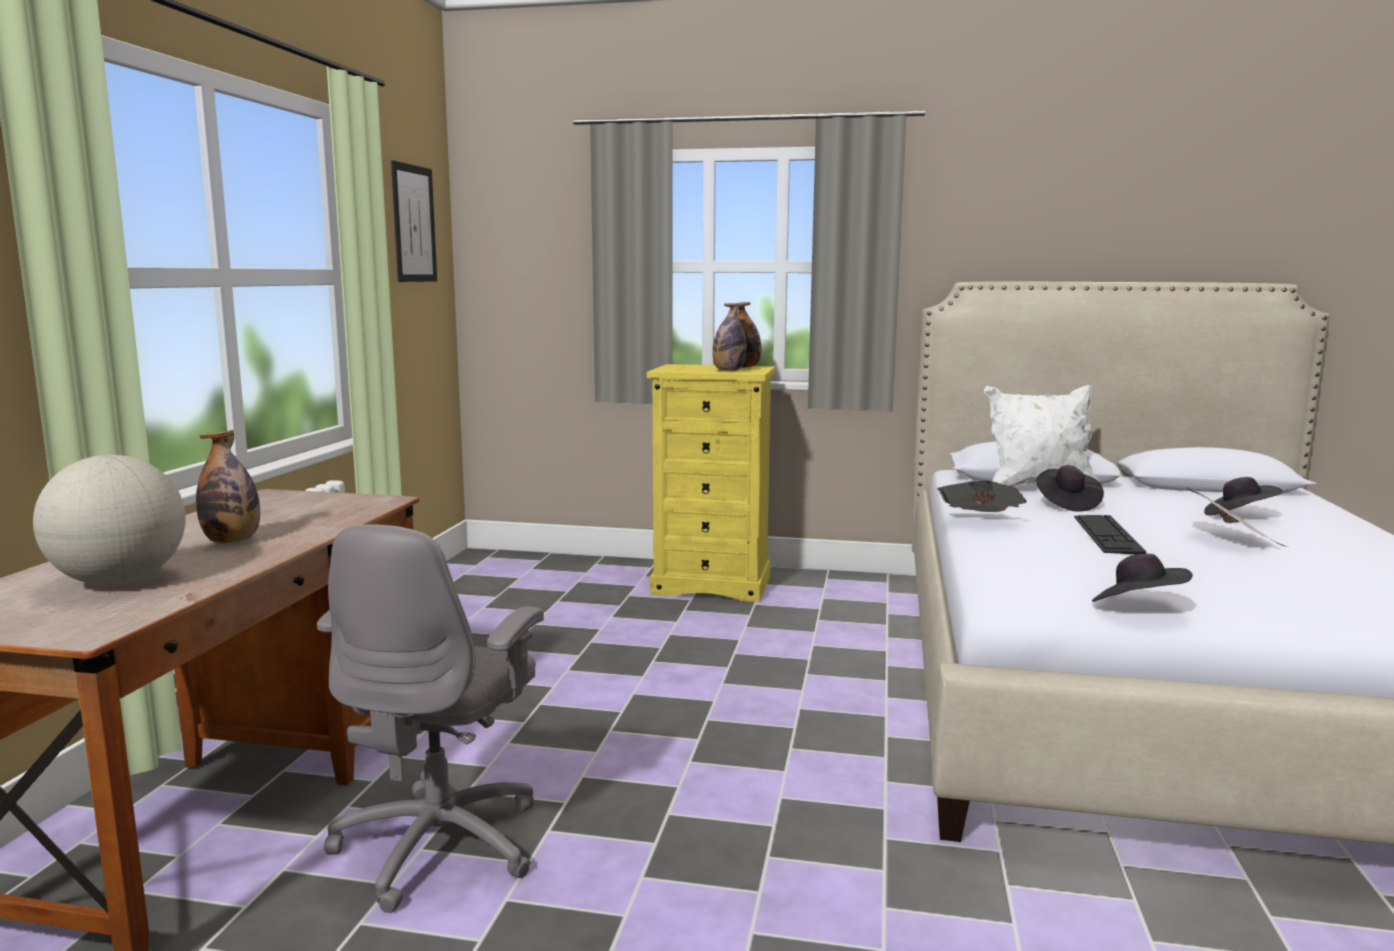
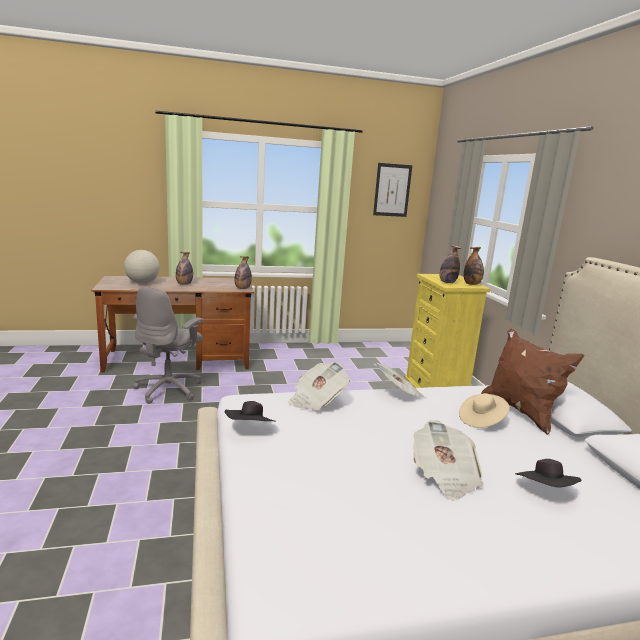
camera: 65 degrees right, 5 degrees up
(376, 500) = (242, 288): none -> bottle
(442, 844) = (169, 389): grey office chair -> grey office chair turned 60 degrees counterclockwise
(1019, 557) = (316, 400): none -> newspaper
(1038, 488) = (520, 412): white pillow -> brown pillow
(1067, 504) = (481, 420): black hat -> beige hat
(1107, 534) = (400, 427): keyboard -> none

